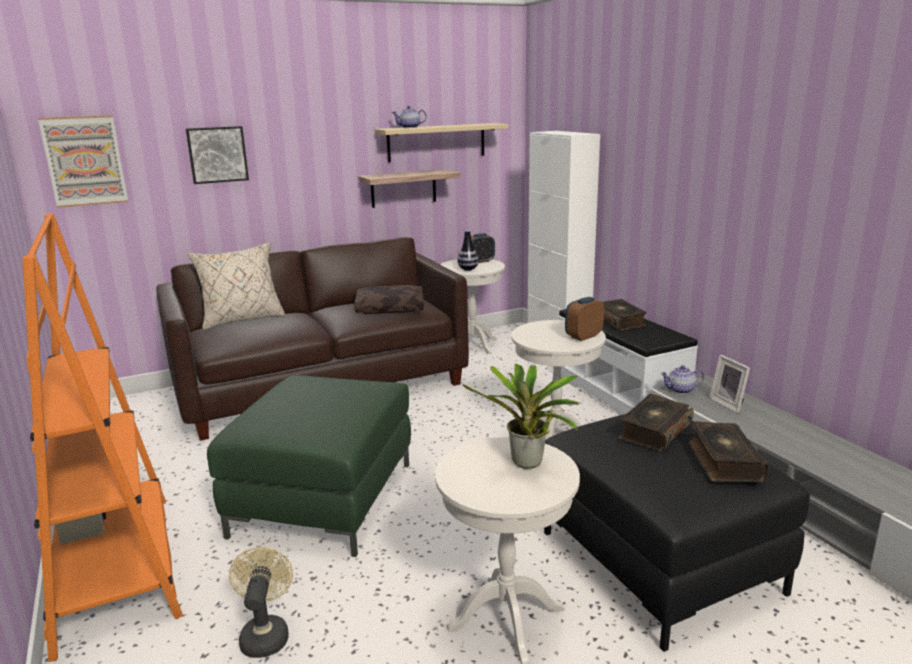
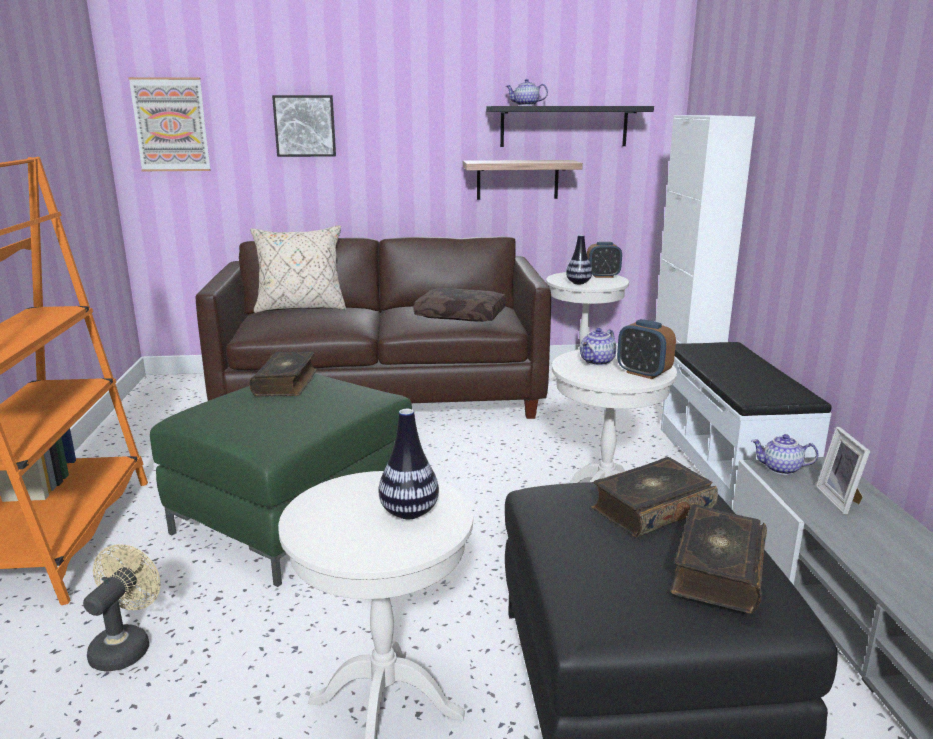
camera: 20 degrees right, 0 degrees up
(436, 142) = (564, 126): beige shelf -> black shelf
(528, 465) = (409, 513): potted plant -> vase
(544, 333) = (597, 362): none -> teapot
(583, 336) = (643, 373): alarm clock -> alarm clock turned 120 degrees counterclockwise
(620, 321) = (738, 366): book -> book (287, 383)

